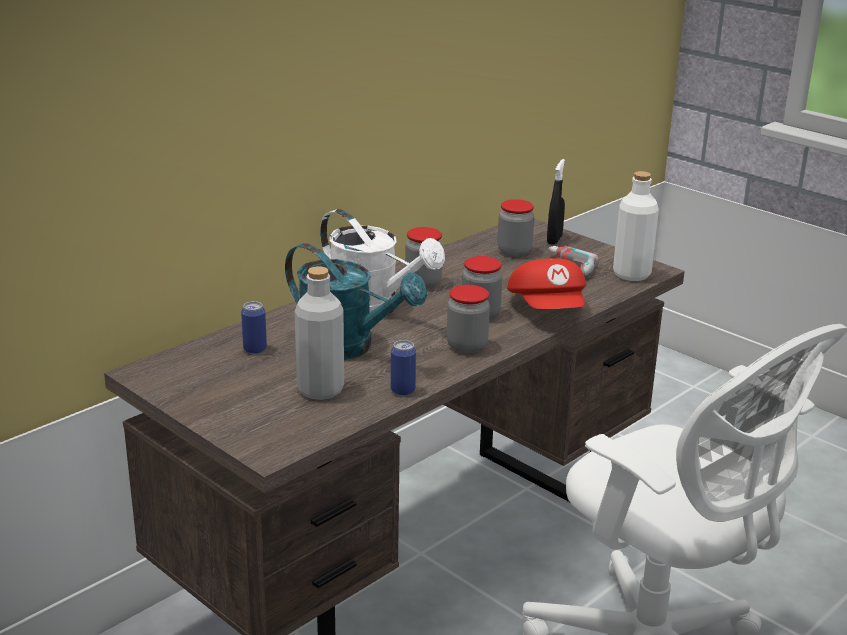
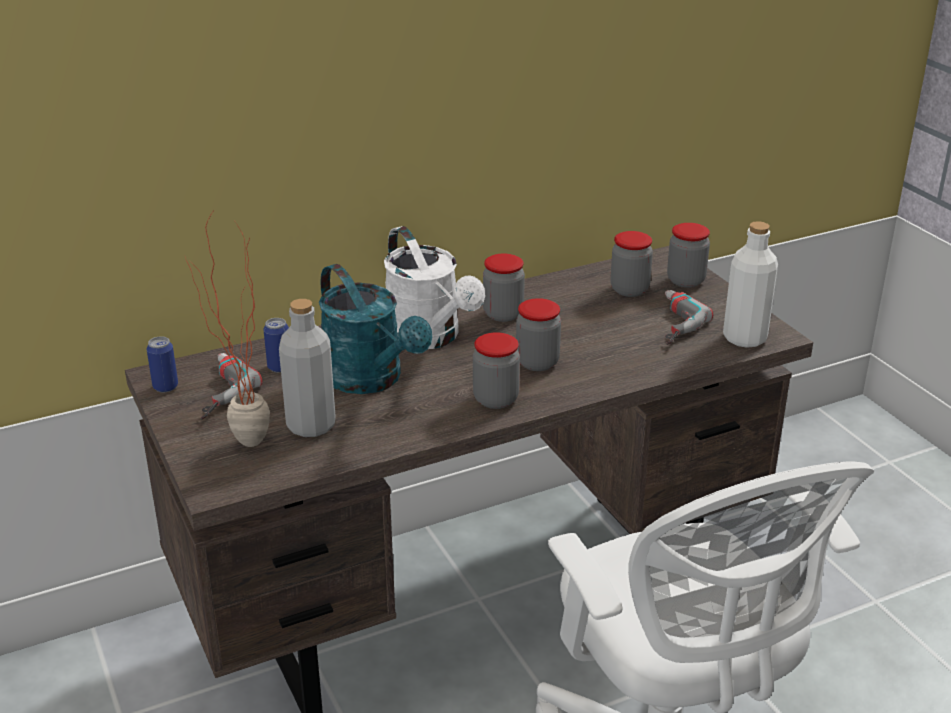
camera: 20 degrees right, 5 degrees up
(208, 377) = (214, 391): none -> power drill
(266, 416) = (238, 446): none -> potted plant
(403, 390) = (392, 441): can -> can (165, 387)
(548, 309) = (617, 368): red cap -> none
(554, 240) = (685, 280): black spray bottle -> jar

